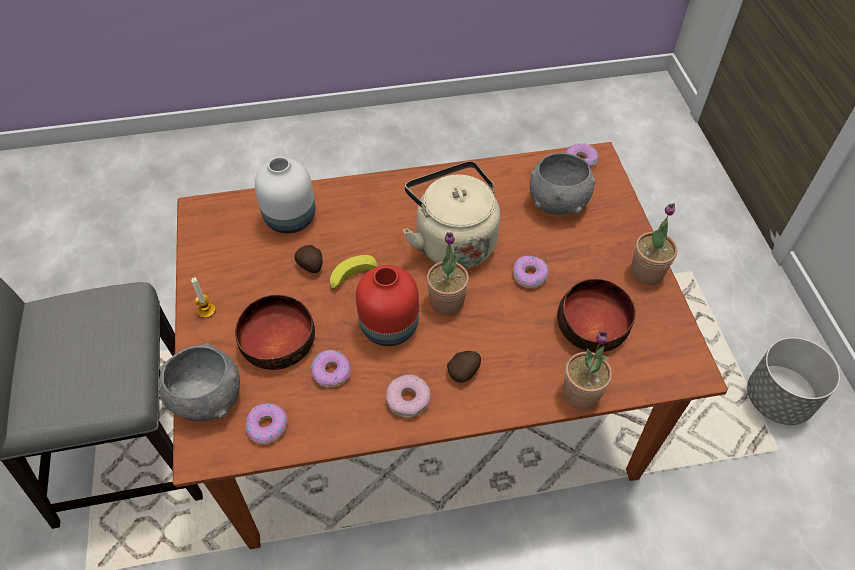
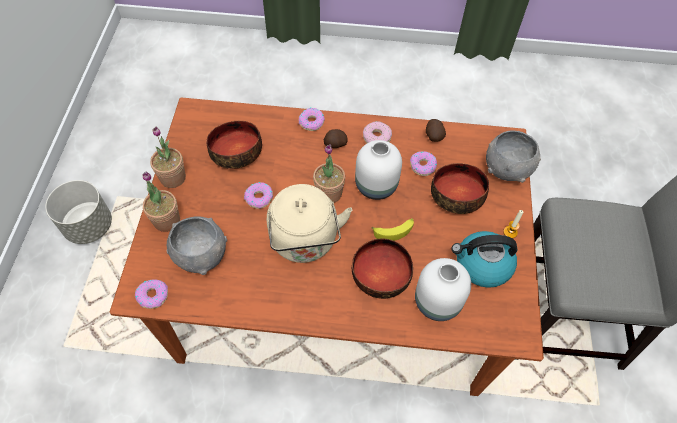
camera: 165 degrees left, 5 degrees up
(242, 265) = (482, 265): none -> kettle
(267, 426) = (468, 144): donut -> donut (312, 122)
(311, 266) = (425, 249): potato -> potato (433, 135)
(357, 230) = (380, 274): none -> bowl
(390, 327) = (375, 185): red vase -> white vase
(581, 393) = (268, 115): potted plant -> potted plant (167, 220)

